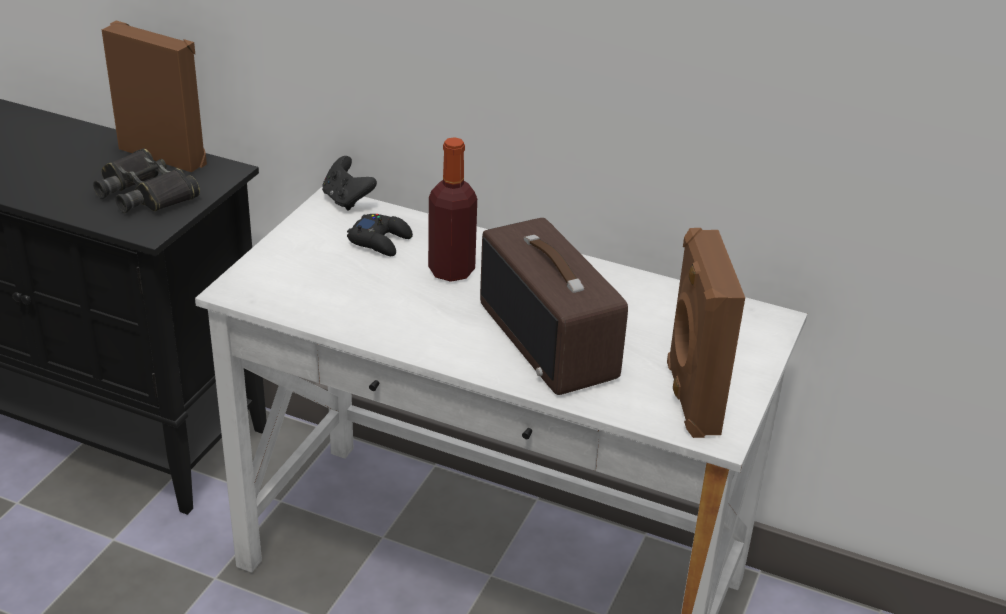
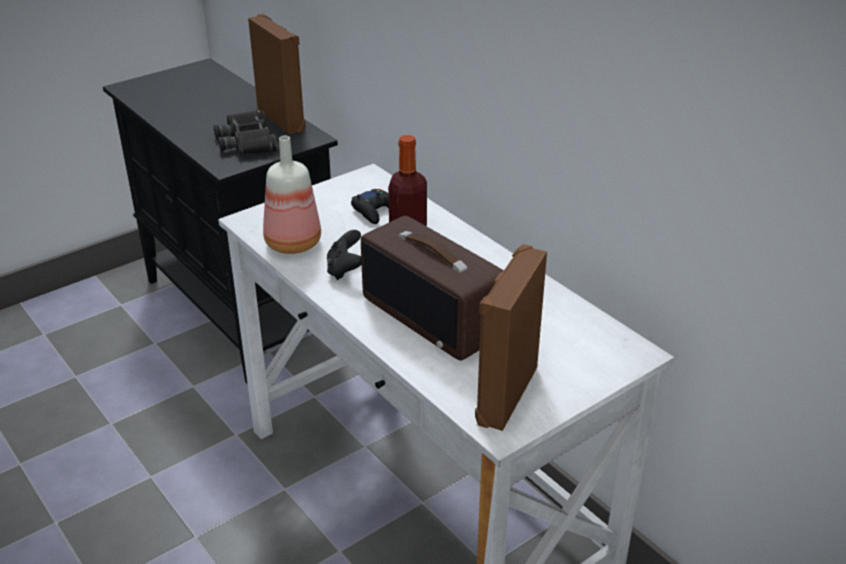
camera: 30 degrees right, 0 degrees up
(318, 304) = (292, 244): none -> bottle
(347, 200) = (380, 177): black game controller -> black game controller (345, 270)
(550, 341) = (434, 316): radio -> radio turned 45 degrees counterclockwise

